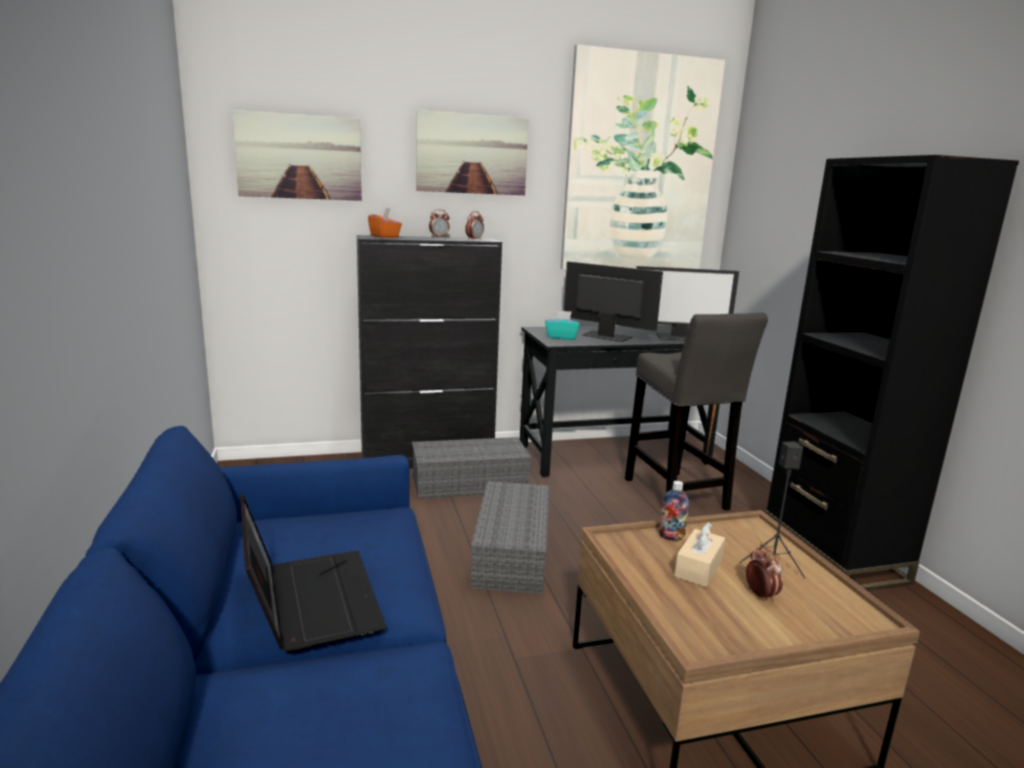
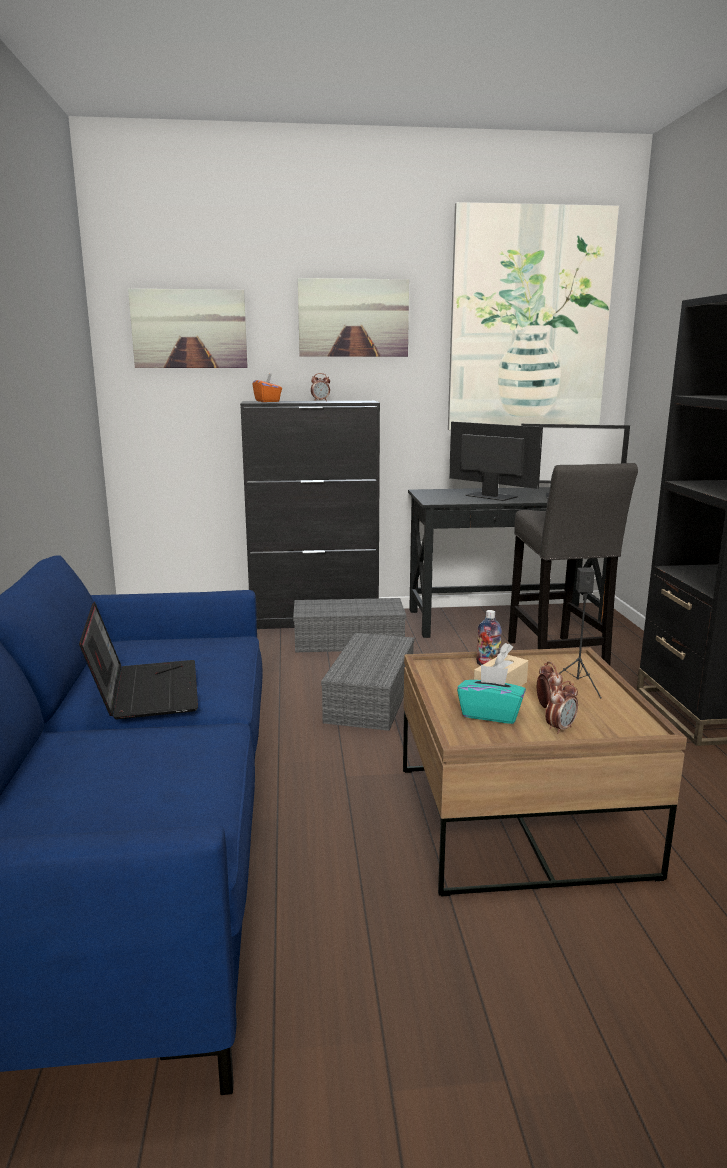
camera: 10 degrees right, 0 degrees up
(474, 240) = (353, 401): alarm clock -> alarm clock (560, 728)
(562, 337) = (443, 497): turquoise tissue box -> turquoise tissue box (490, 714)

